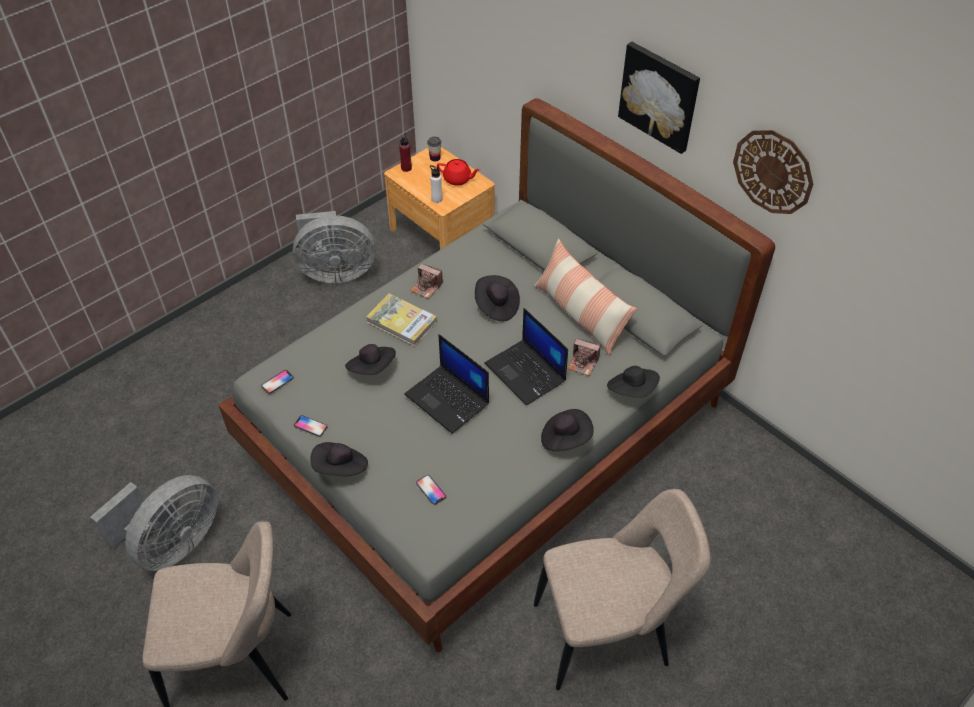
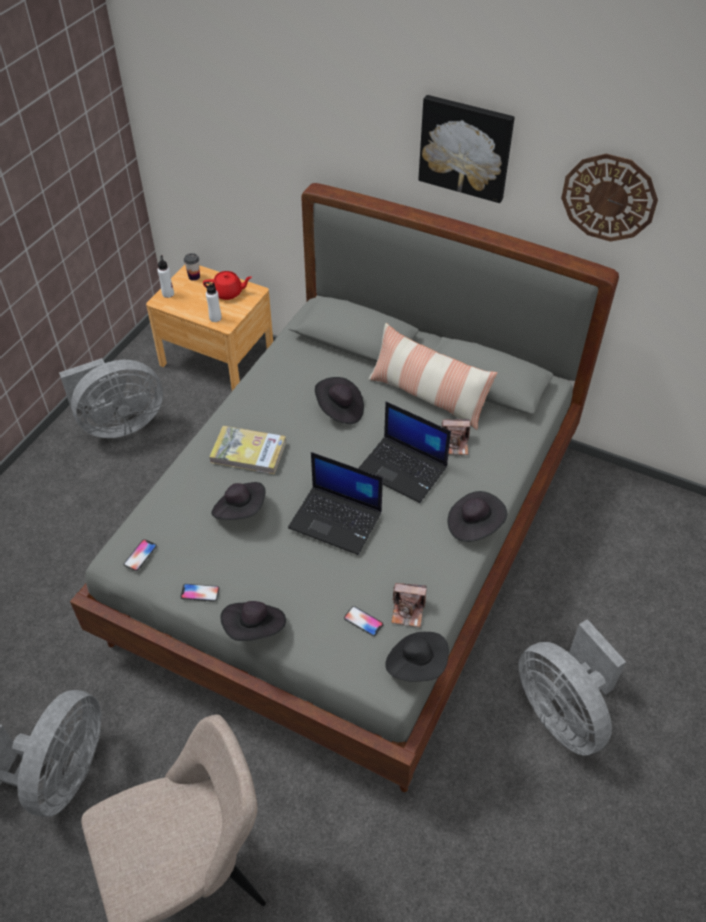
camera: 20 degrees left, 0 degrees up
(406, 168) = (168, 294): red bottle -> white bottle
(426, 287) = (257, 409): camera -> camera (408, 611)
(607, 633) = (562, 712): beige chair -> grey fan
(632, 390) = (515, 457): black hat -> black hat (416, 664)

